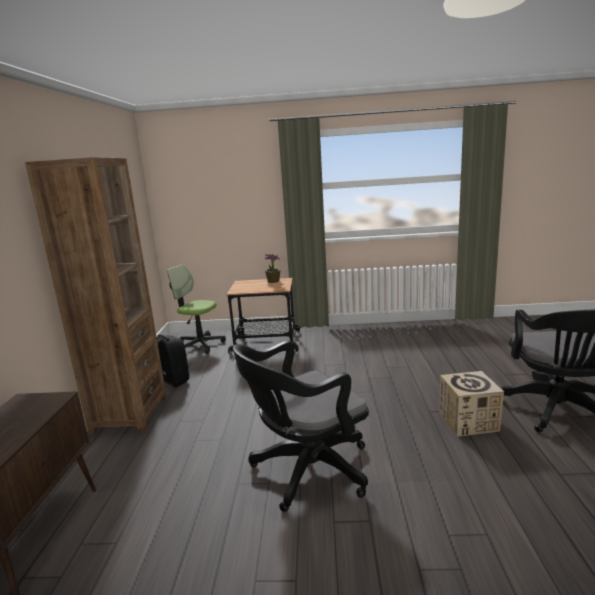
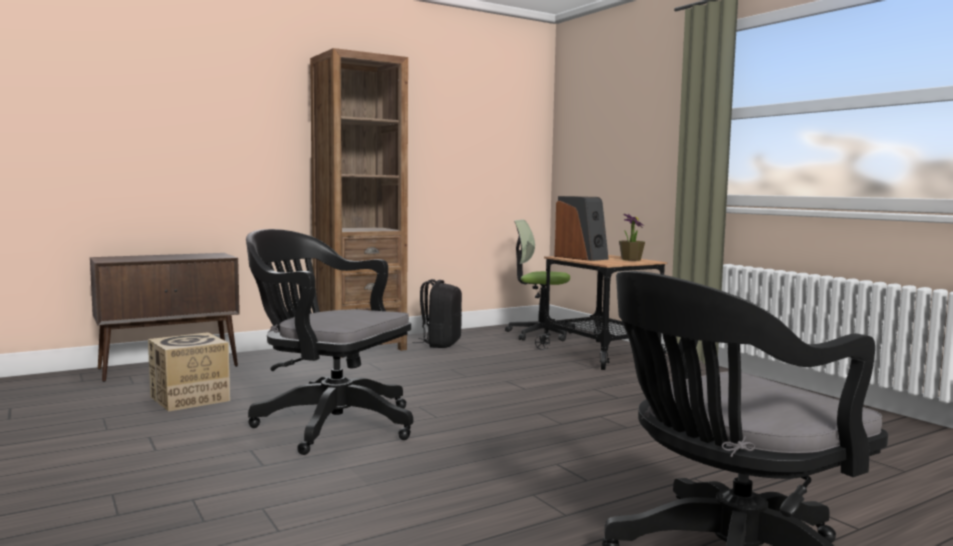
camera: 55 degrees right, 10 degrees down
(200, 345) = (540, 334): office chair -> office chair turned 60 degrees counterclockwise
(248, 288) = (581, 258): none -> speaker
(468, 421) = (564, 492): cardboard box -> cardboard box (190, 399)

